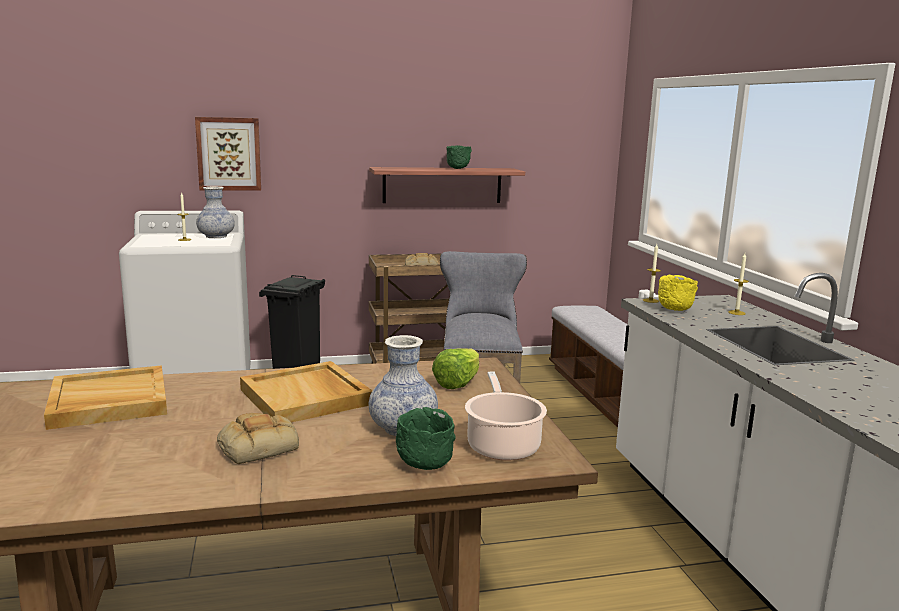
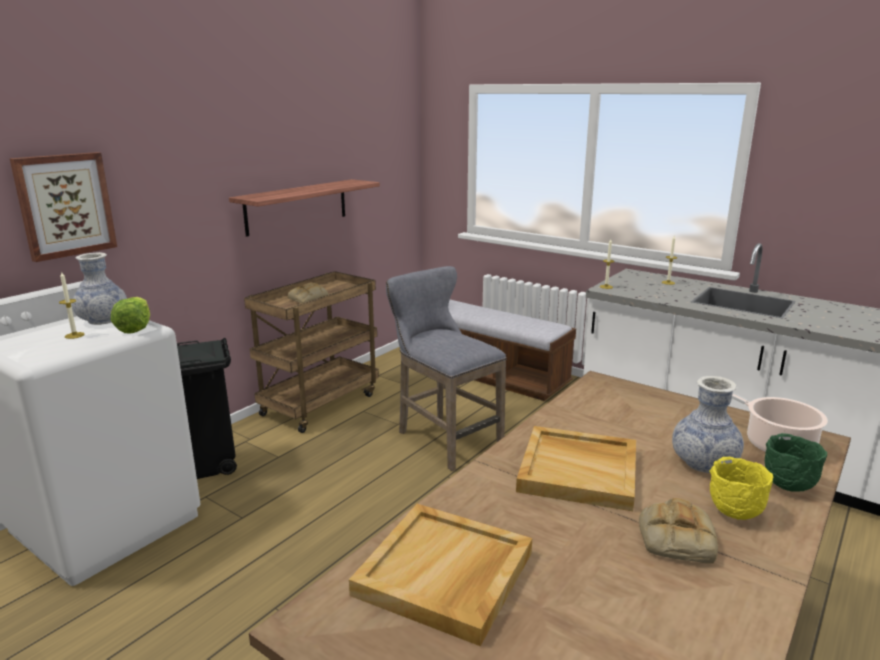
camera: 40 degrees left, 5 degrees up
(458, 168) = (317, 187): green bowl -> none
(458, 383) = (629, 405): lettuce -> lettuce (135, 328)
(674, 310) = (637, 291): yellow bowl -> yellow bowl (733, 512)

